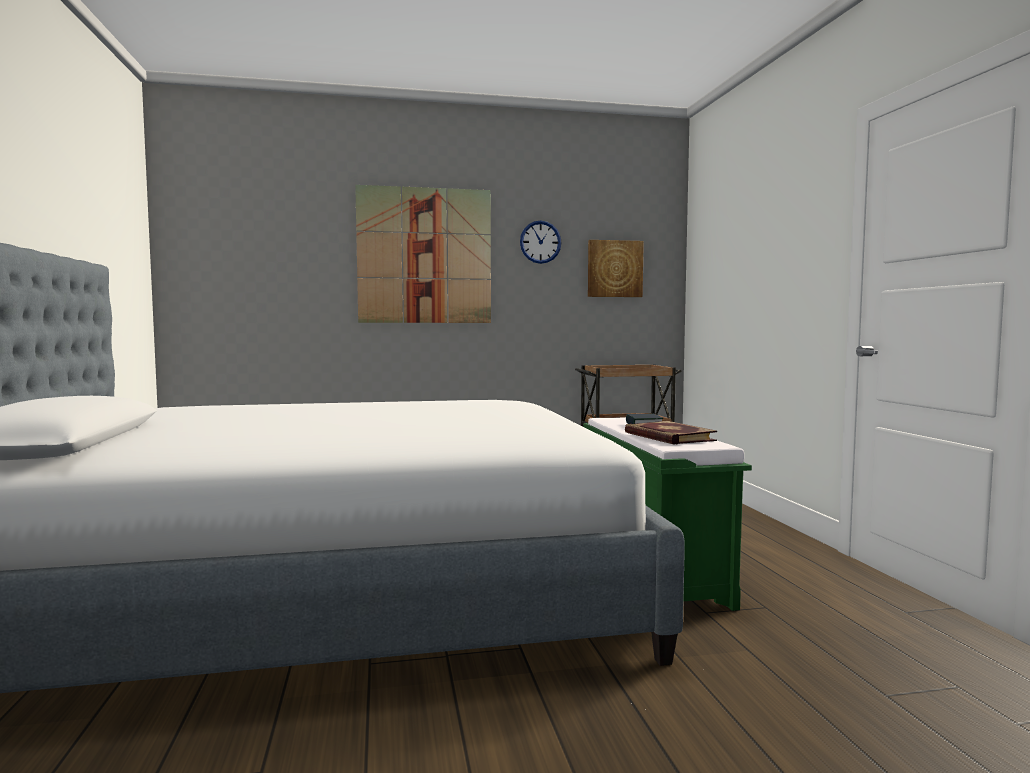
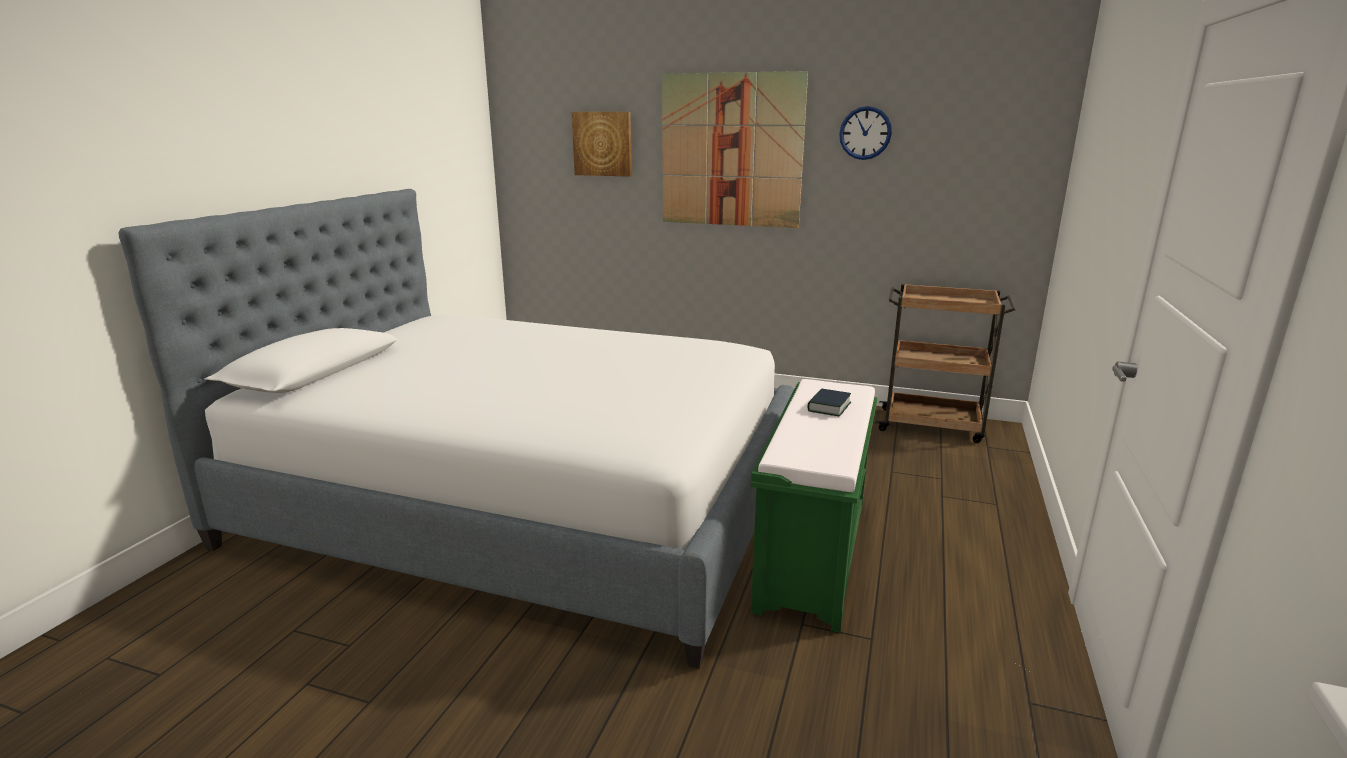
camera: 30 degrees right, 15 degrees up
(614, 269) = (961, 166): picture -> picture (602, 144)
(668, 437) = (812, 436): book -> none

